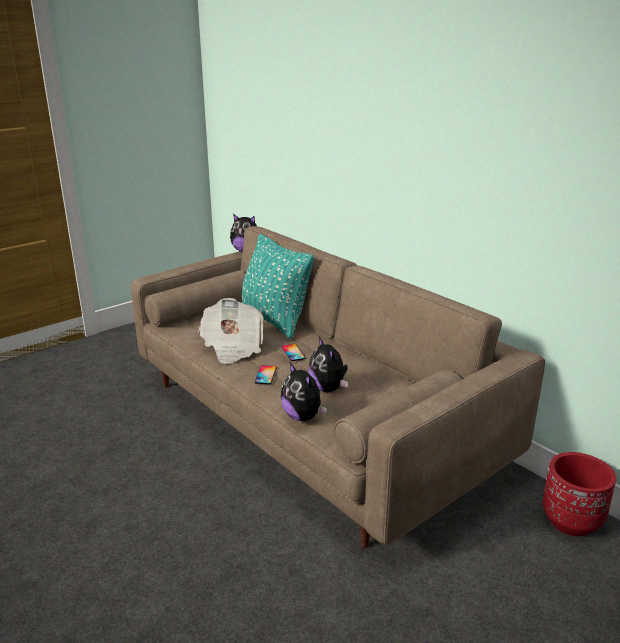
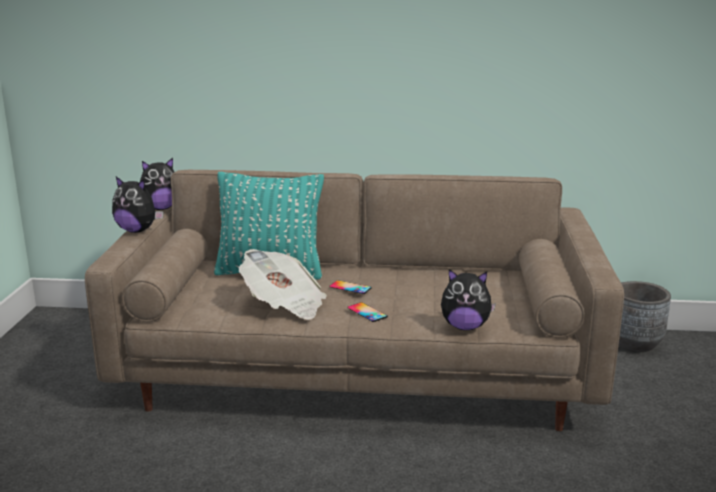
camera: 45 degrees left, 5 degrees down
(328, 389) = (437, 300): plush toy -> plush toy (137, 230)
(571, 521) = (635, 343): red planter -> grey planter

